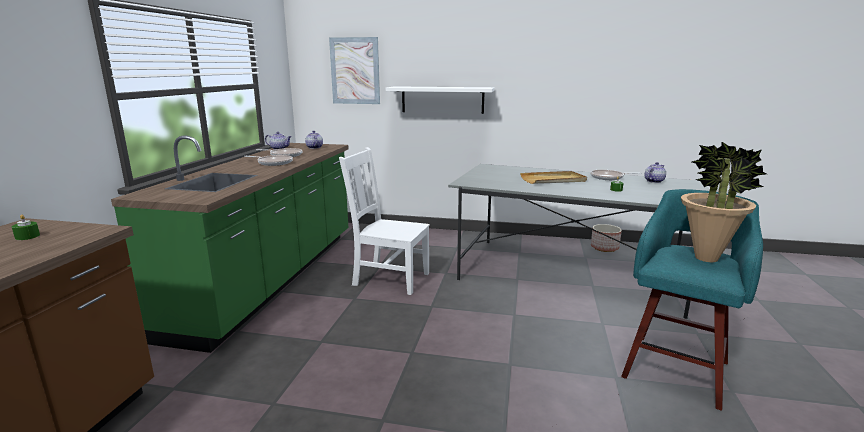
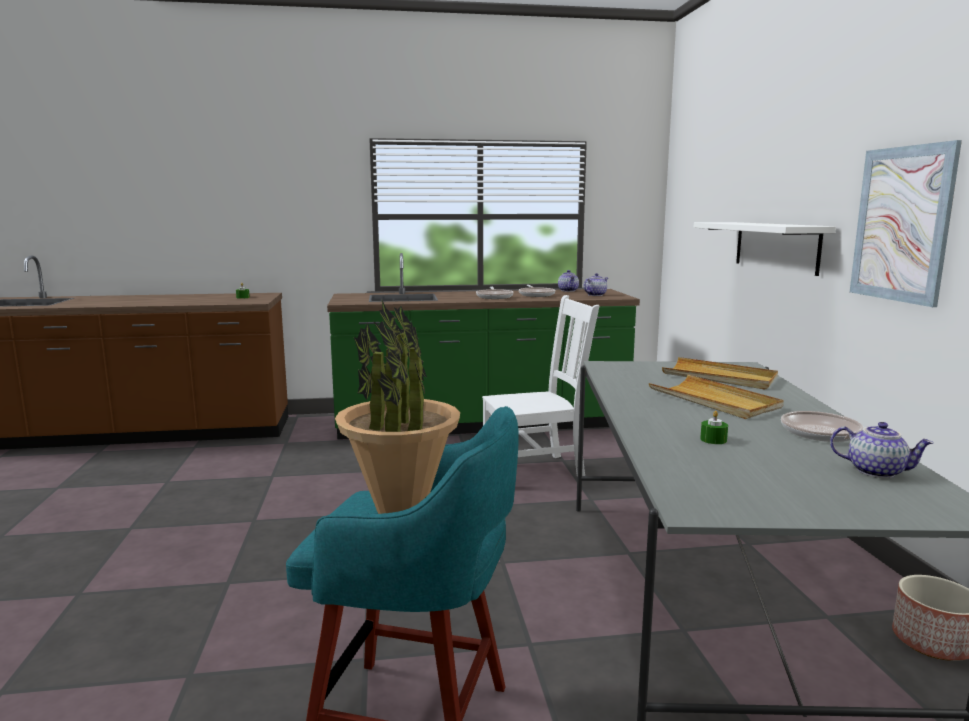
camera: 70 degrees right, 5 degrees down
(355, 71) = (706, 199): picture -> picture (901, 224)
(389, 278) = (536, 471): white chair -> white chair turned 75 degrees clockwise
(509, 172) = (719, 377): none -> beige tray

